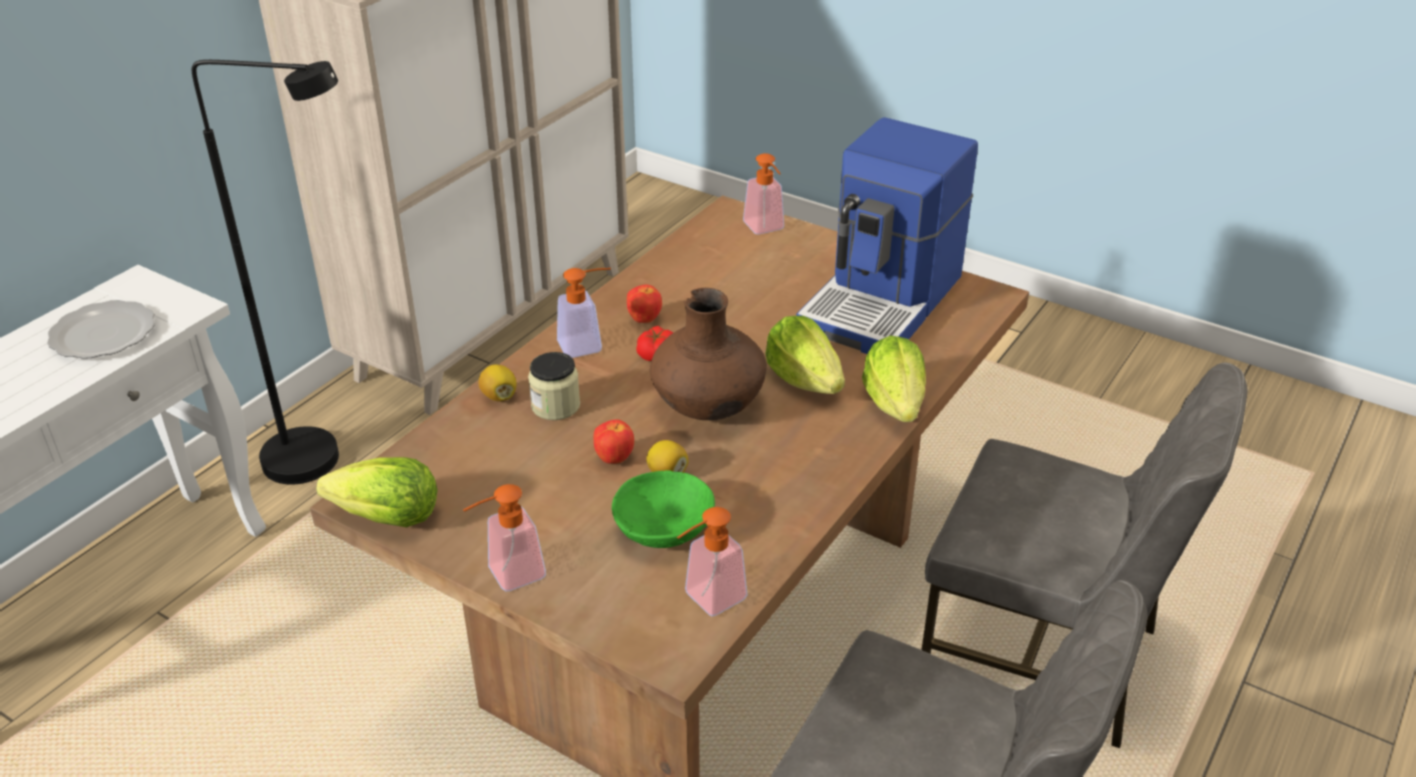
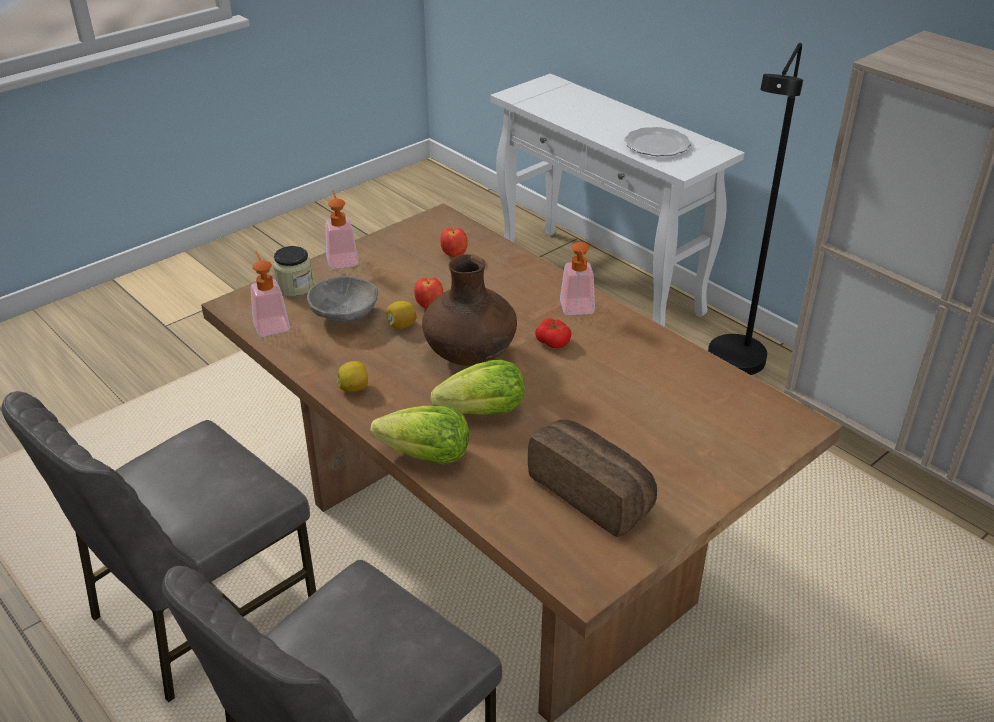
camera: 105 degrees right, 0 degrees up
(388, 518) = (417, 224): lettuce -> none
(499, 396) = (525, 268): lemon -> lemon (354, 388)
(555, 406) = (503, 289): jar -> jar (295, 287)
(644, 320) = (606, 342): apple -> apple (454, 255)
(665, 530) = (344, 316): green bowl -> grey bowl
(766, 229) = (759, 442): soap dispenser -> none
(884, 302) = (593, 493): coffee machine -> bread

